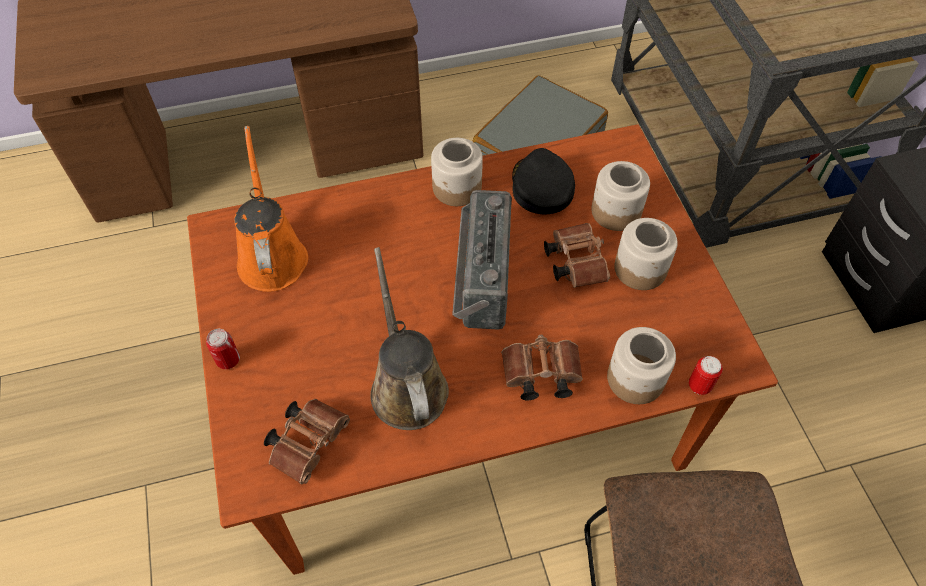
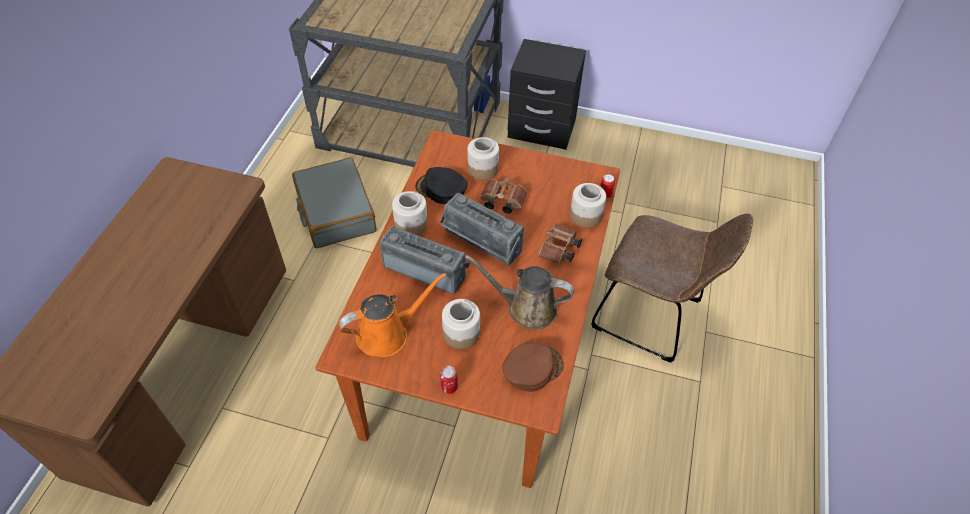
camera: 60 degrees left, 5 degrees down
(271, 255) = (387, 333): orange watering can -> orange watering can turned 135 degrees clockwise
(309, 442) = (532, 368): brown binoculars -> brown cap
(396, 241) = (426, 269): none -> radio
(641, 268) = (525, 179): jar -> jar (461, 333)

